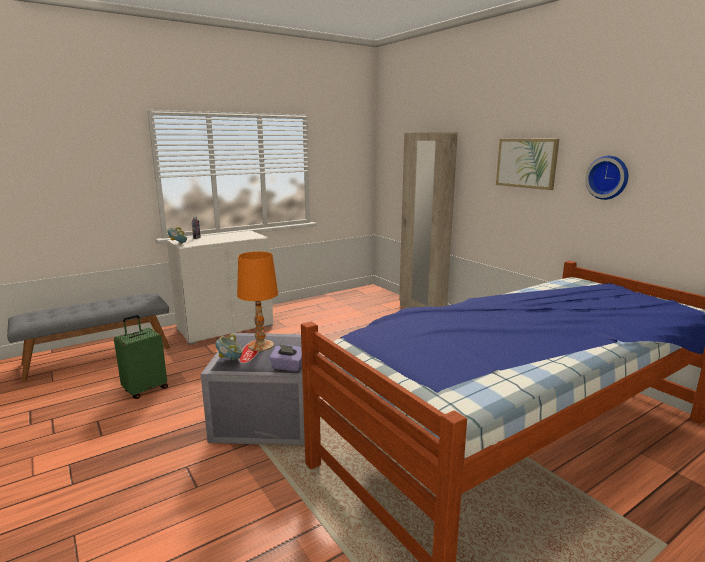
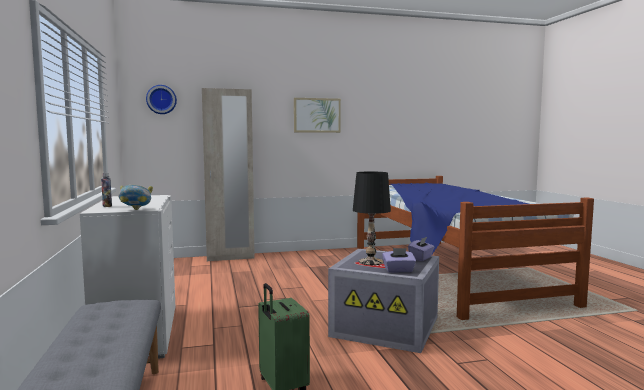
camera: 70 degrees left, 10 degrees down
(230, 360) = (398, 270): bowl -> purple tissue box
(260, 345) = (370, 262): orange table lamp -> black table lamp
(608, 177) = (373, 122): wall clock -> wall clock (161, 99)

